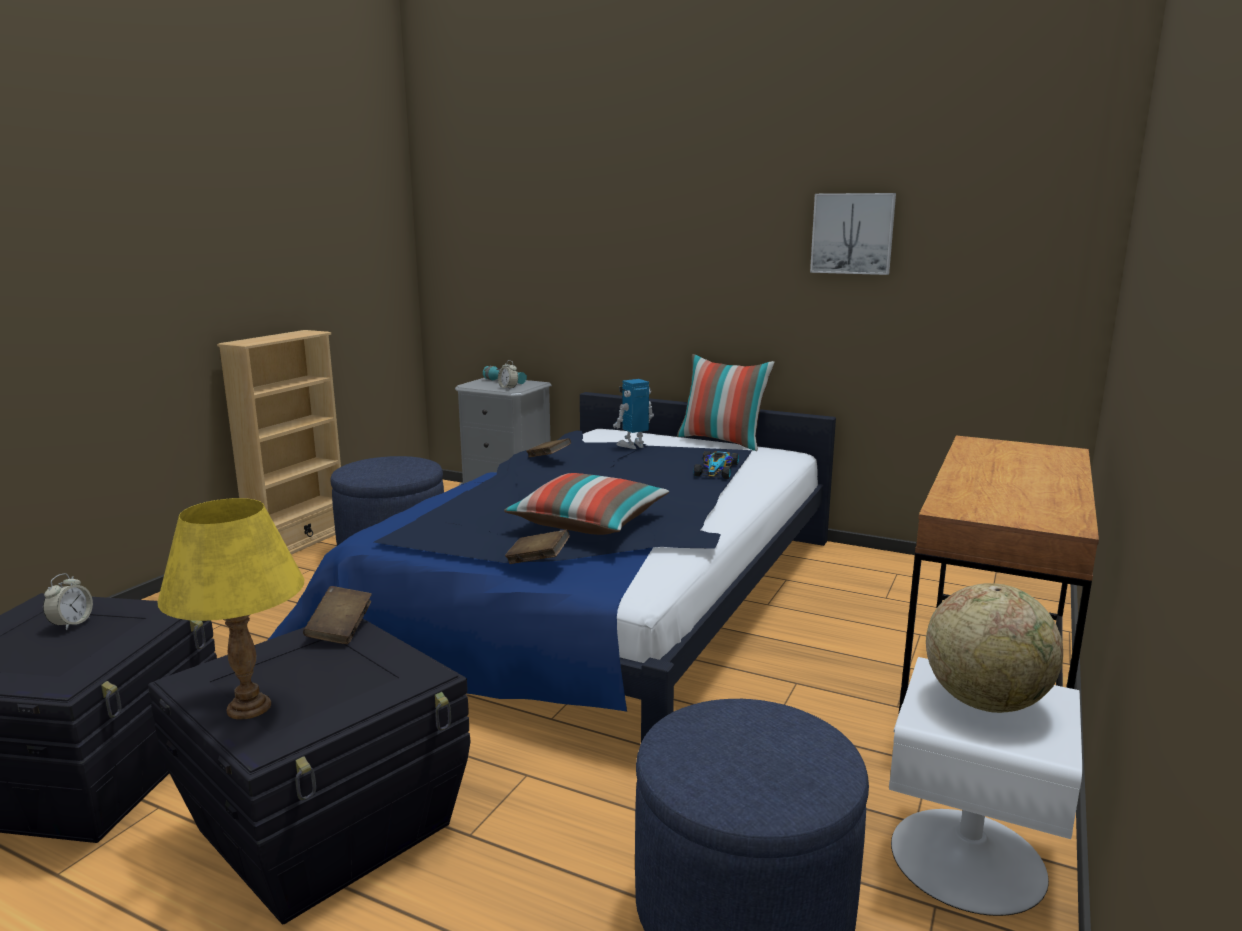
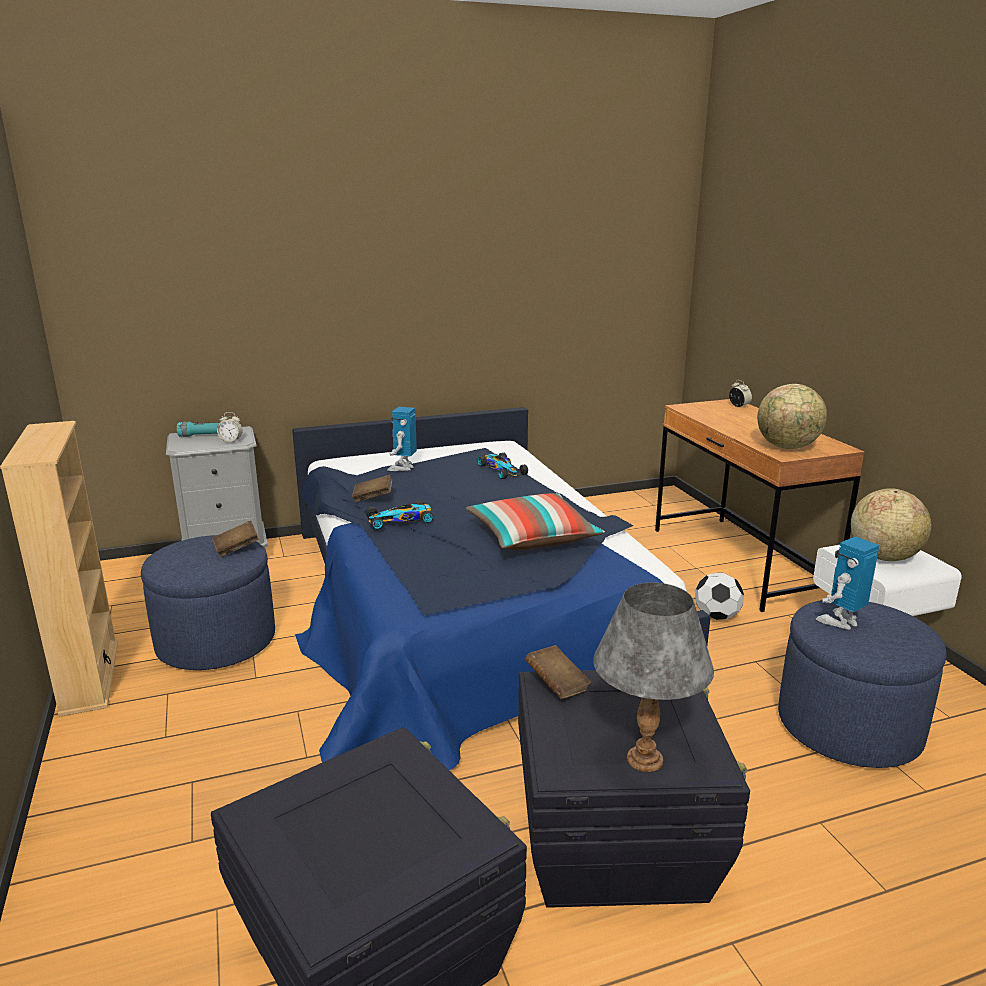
camera: 45 degrees left, 5 degrees up
(71, 624) = (341, 806): alarm clock -> alarm clock (739, 406)
(249, 707) = (644, 759): yellow table lamp -> grey table lamp
(523, 477) = (401, 520): none -> toy car
(538, 561) = (573, 576): brown book -> brown book (236, 549)
(722, 441) = (443, 446): pillow -> none
(733, 729) = (841, 622): none -> toy robot
(827, 721) = (717, 616): none -> football
(852, 233) = (528, 260): picture -> none
(980, 504) = (787, 447): none -> globe

